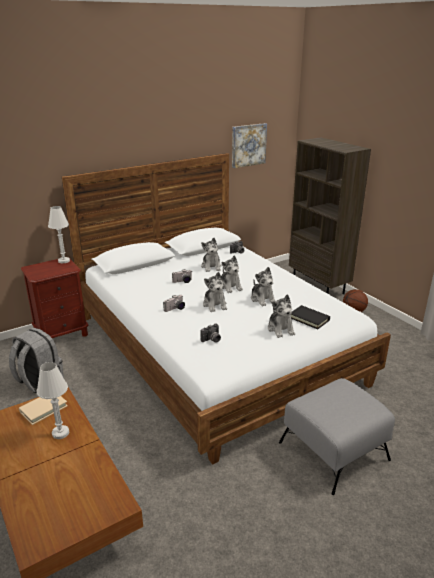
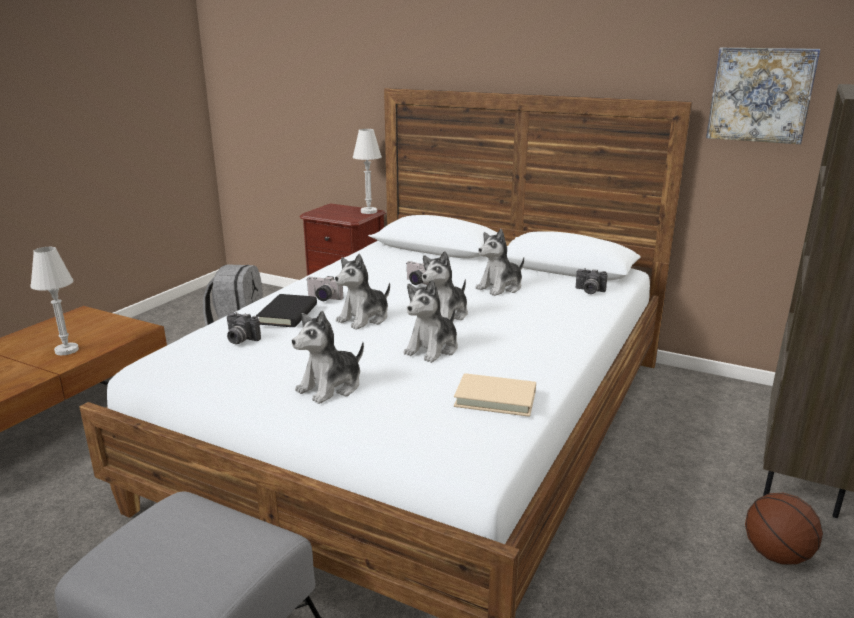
camera: 60 degrees right, 5 degrees down
(43, 409) = (112, 328): beige book -> beige book (495, 398)
(309, 319) = (397, 405): black book -> black book (288, 314)

